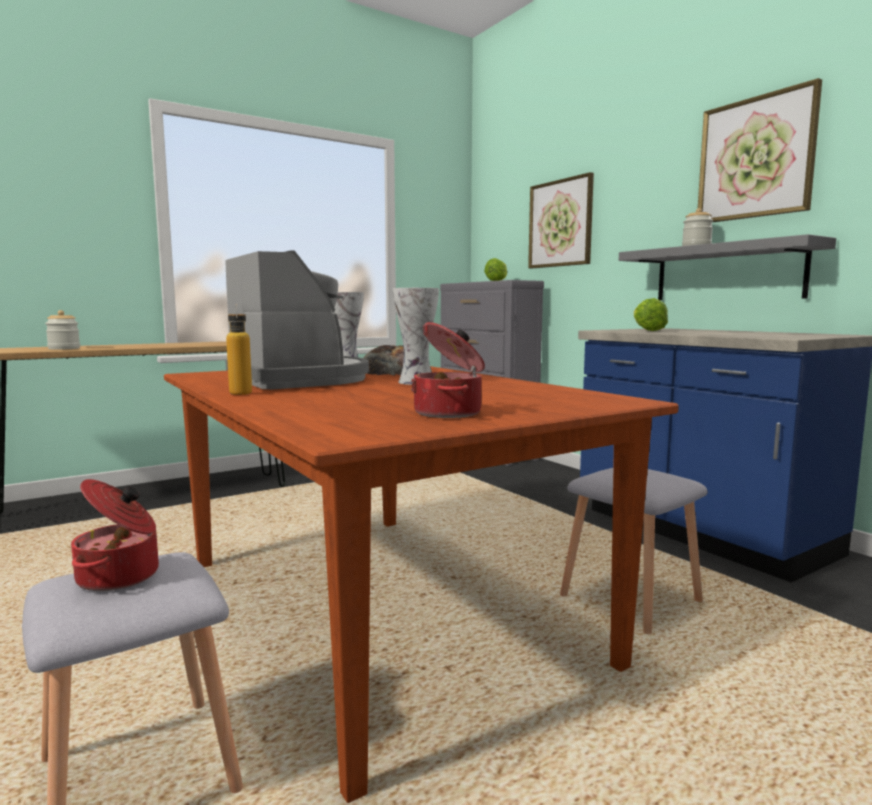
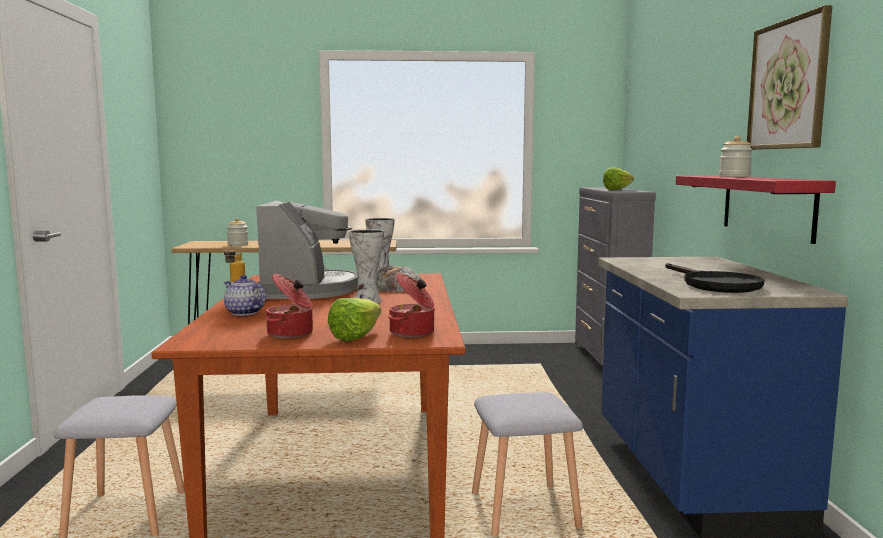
camera: 30 degrees right, 0 degrees up
(120, 576) = (120, 402): cooking pot -> cooking pot (413, 333)
(297, 402) = (244, 313): none -> teapot
(560, 223) = (671, 134): picture -> none
(646, 330) = (660, 262): lettuce -> lettuce (360, 336)
(727, 273) = (767, 206): grey shelf -> red shelf
(768, 335) = (714, 285): none -> black frying pan

